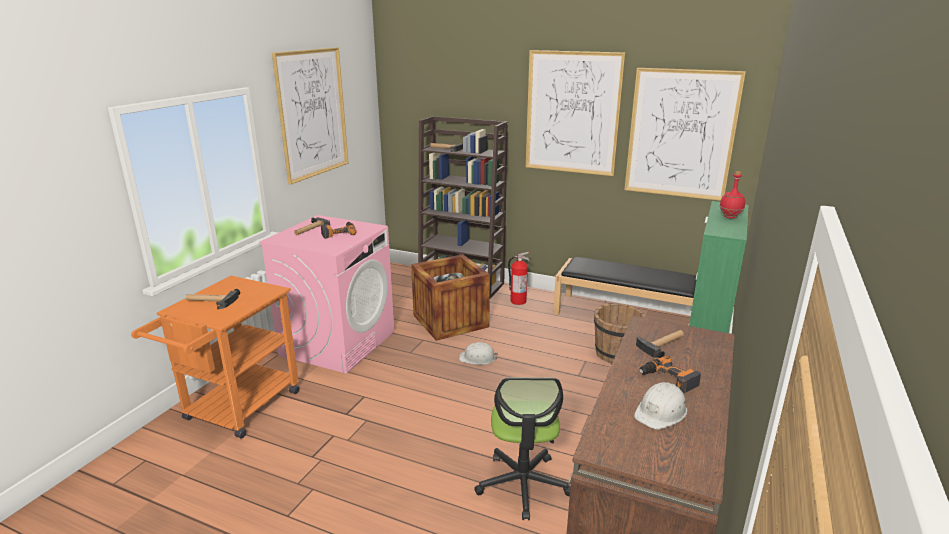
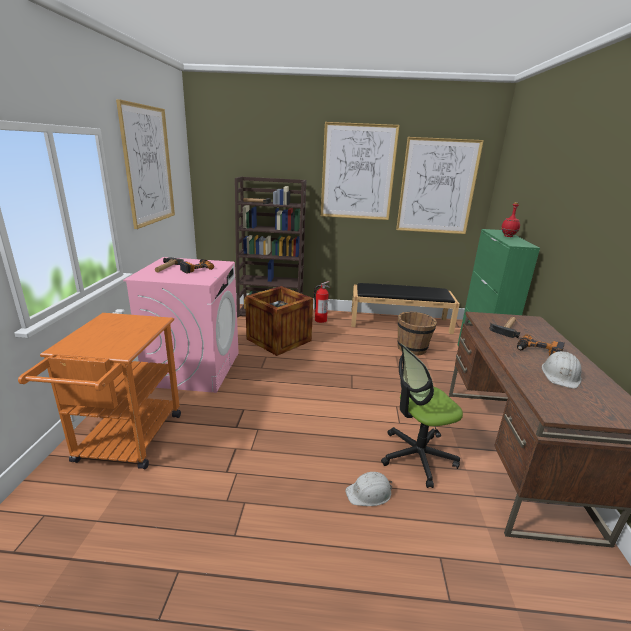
camera: 20 degrees left, 0 degrees up
(211, 301) = (98, 337): hammer -> none
(477, 358) = (318, 365): white hard hat -> white hard hat (369, 493)
(523, 484) = (417, 456): office chair -> office chair turned 90 degrees clockwise

